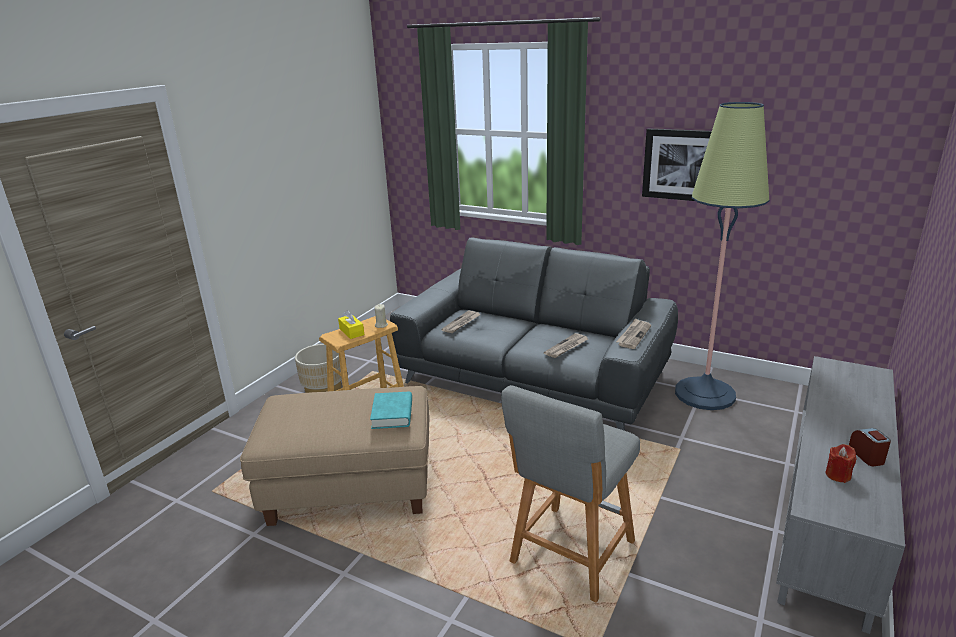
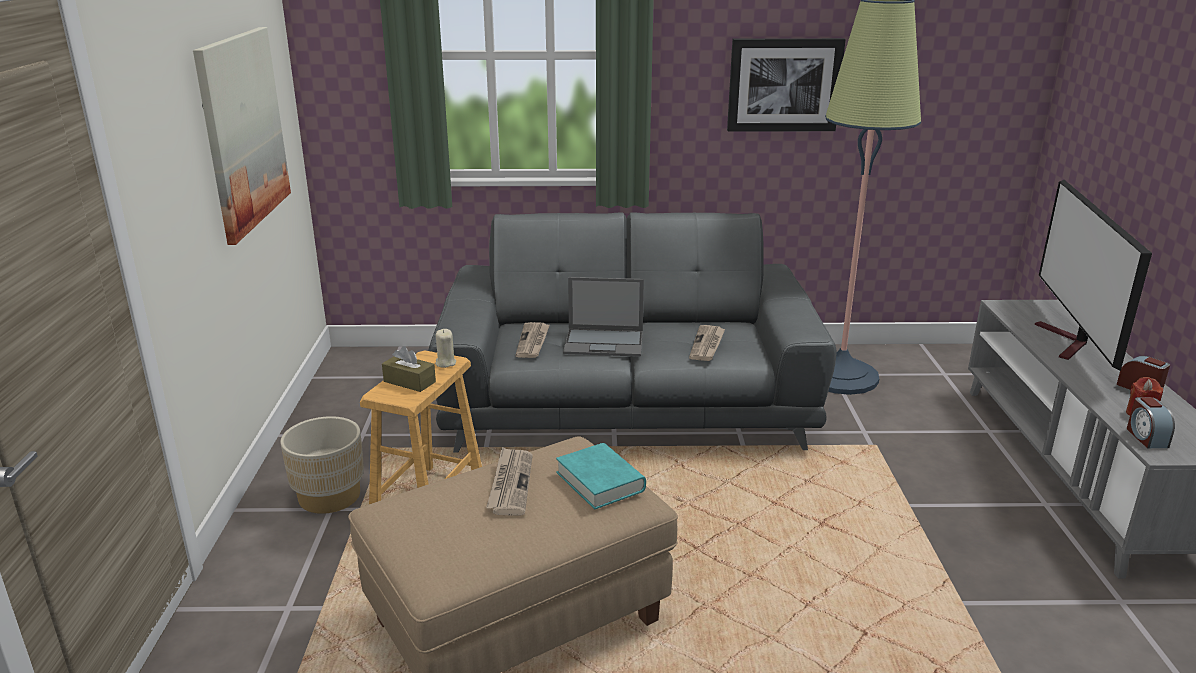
camera: 30 degrees left, 0 degrees up
(318, 172) = (242, 130): none -> picture
(351, 332) = (409, 381): yellow tissue box -> brown tissue box
(503, 332) = (605, 342): none -> laptop
(569, 556) = (883, 606): grey stool -> none
(633, 335) = (793, 311): newspaper -> newspaper (510, 483)
(817, 493) = (1146, 437): none -> alarm clock
(849, 405) = (1068, 343): none -> television

